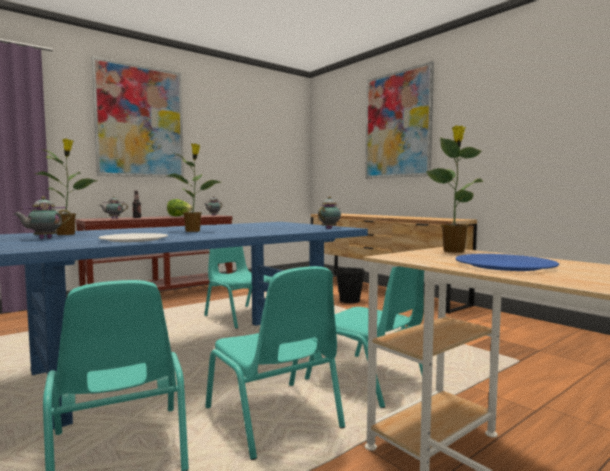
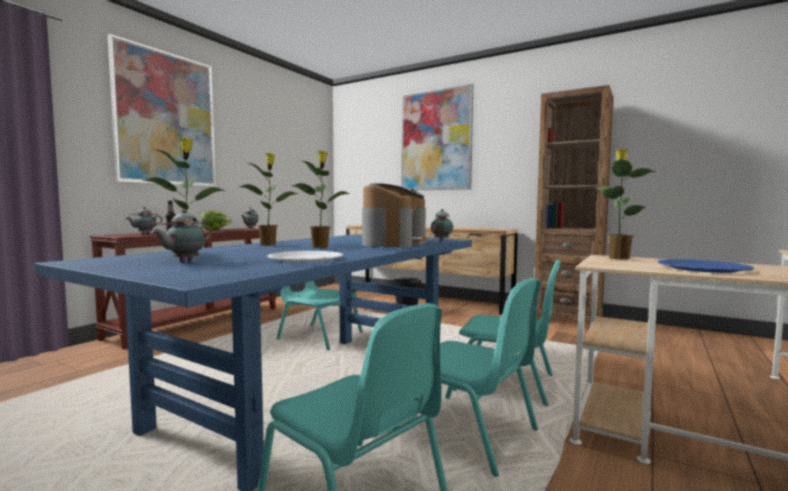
camera: 20 degrees left, 0 degrees up
(162, 228) = (269, 244): none -> potted plant
(273, 229) = (394, 243): none -> coffee machine
(522, 325) = (568, 319): none -> brown bookcase

